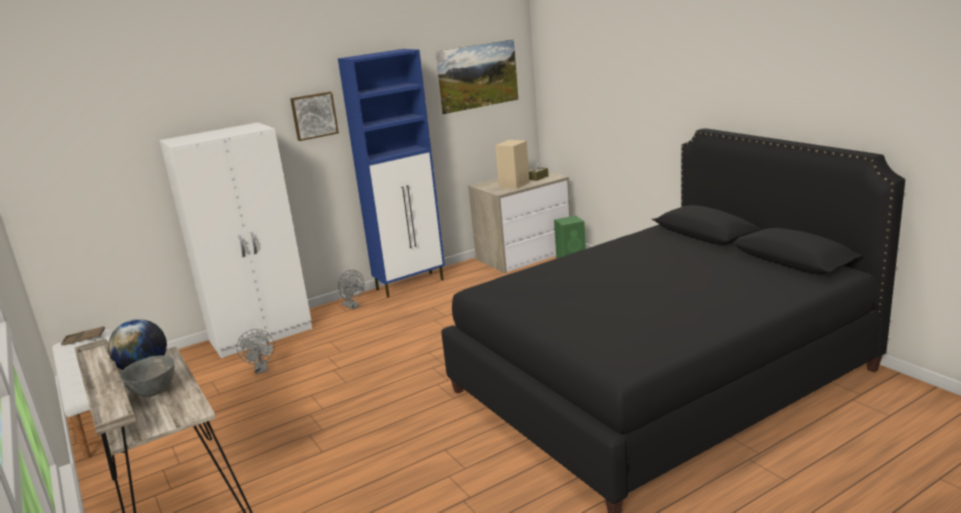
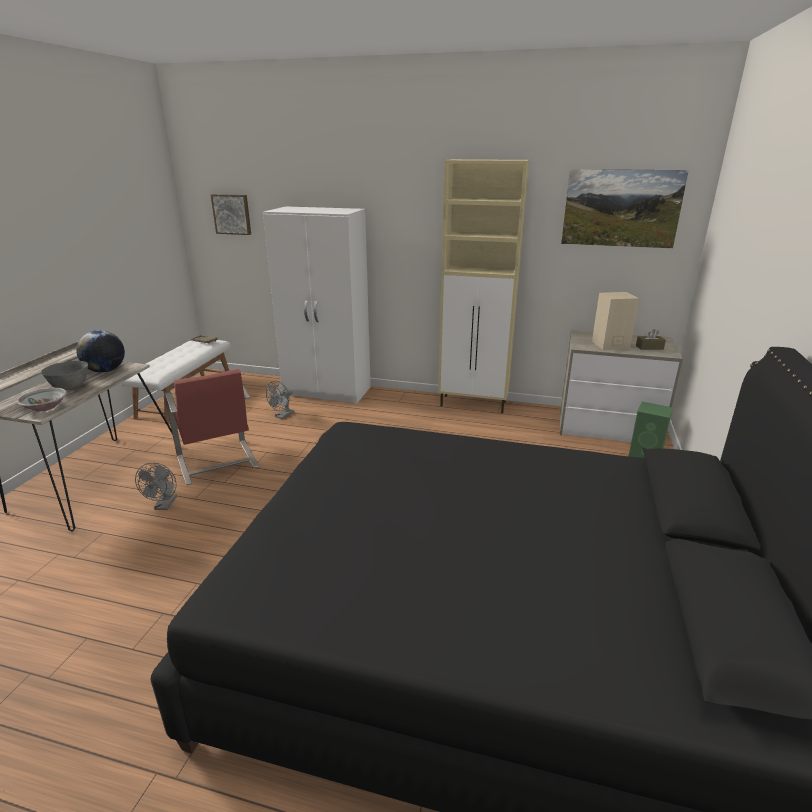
camera: 45 degrees right, 5 degrees up
(181, 409) = (46, 407): none -> bowl
(282, 425) = (217, 463): none -> red chair
(314, 115) = (418, 214): picture -> picture (232, 214)
(353, 306) = (408, 400): grey fan -> grey fan (164, 506)
(411, 284) = (474, 404): blue cabinet -> beige cabinet

